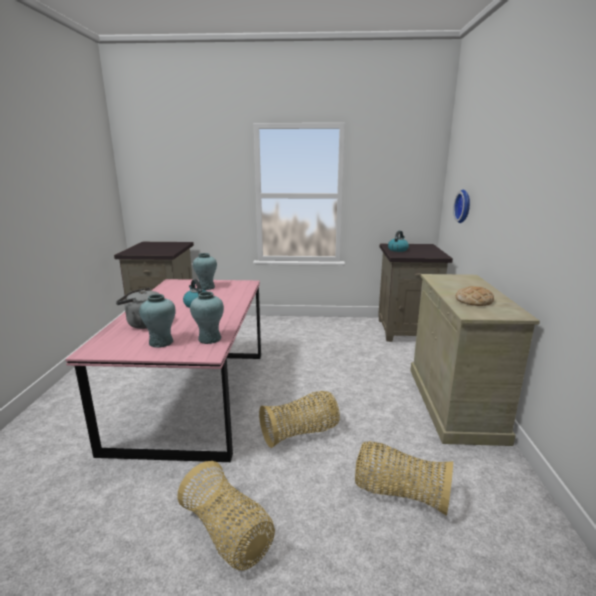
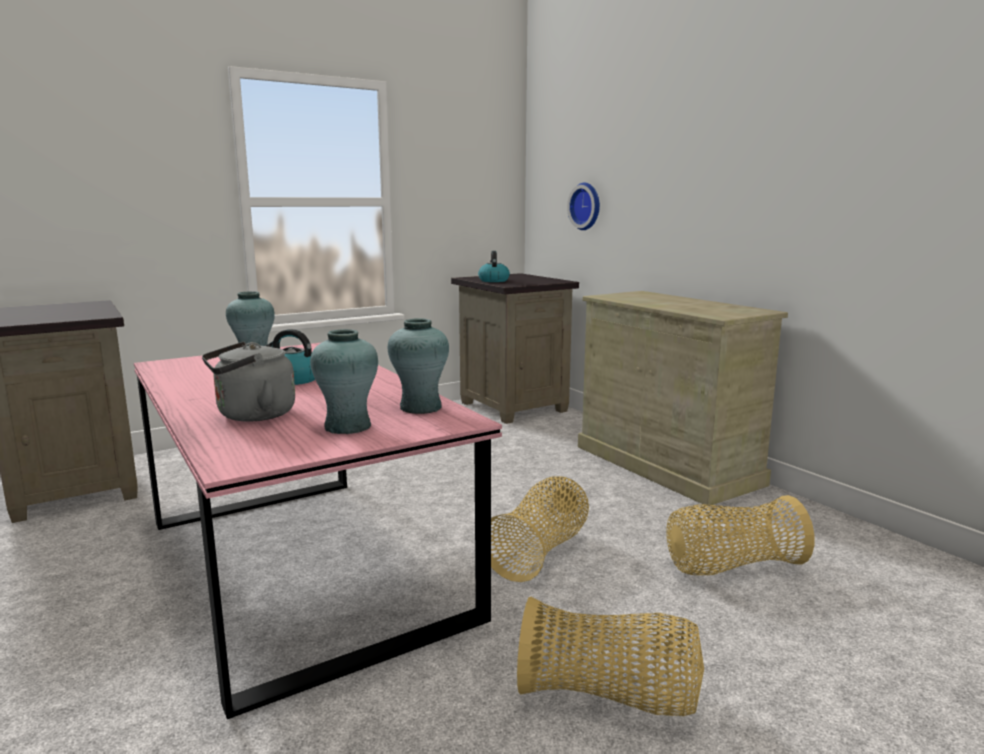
camera: 35 degrees left, 5 degrees down
(474, 301) = (698, 307): bread -> none

